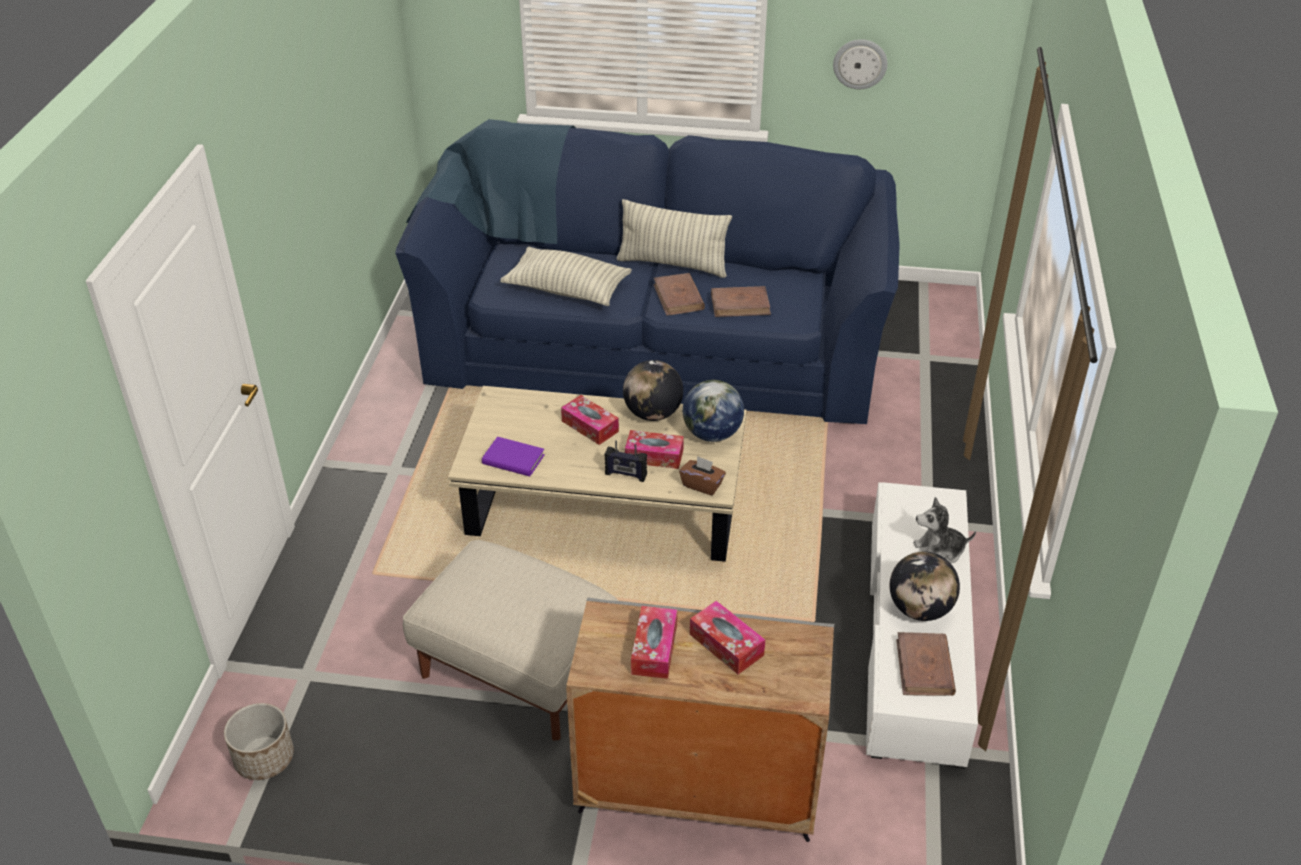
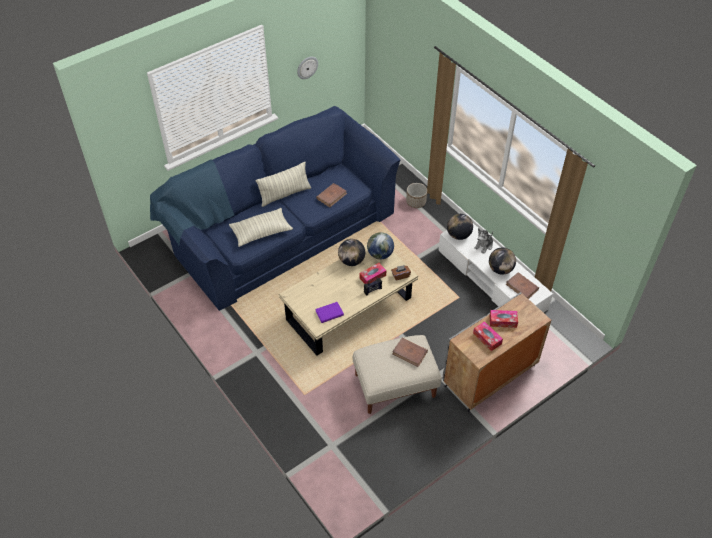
camera: 45 degrees left, 10 degrees up
(265, 758) = (358, 481): planter -> planter (416, 202)
(590, 426) = (337, 281): tissue box -> none
(678, 297) = (307, 208): brown book -> brown book (410, 353)
(911, 505) = (458, 235): none -> globe

